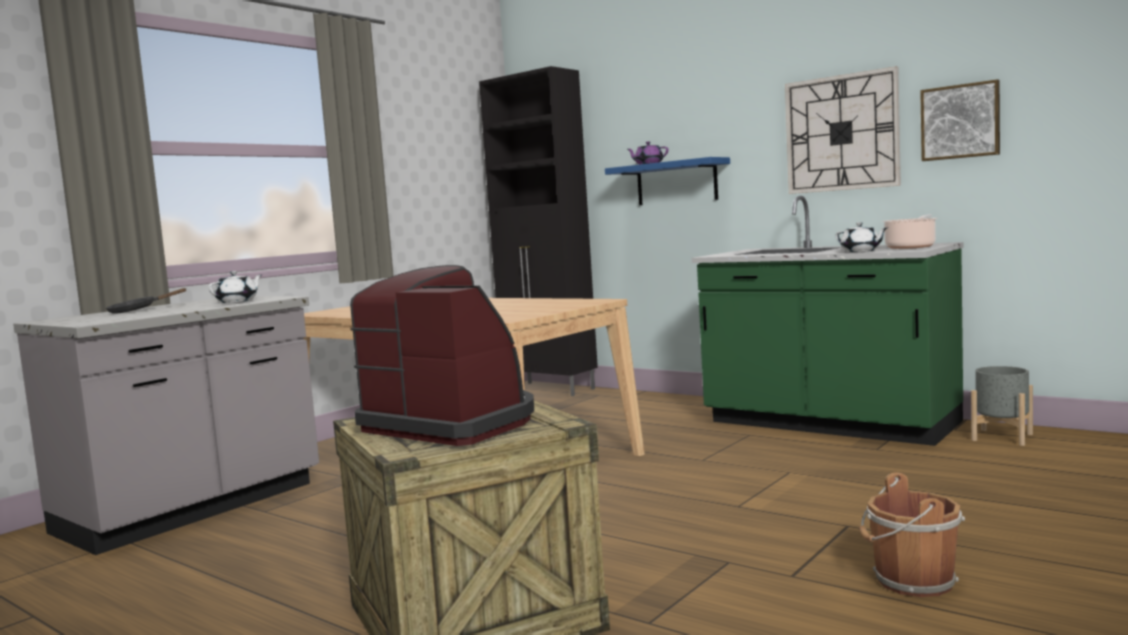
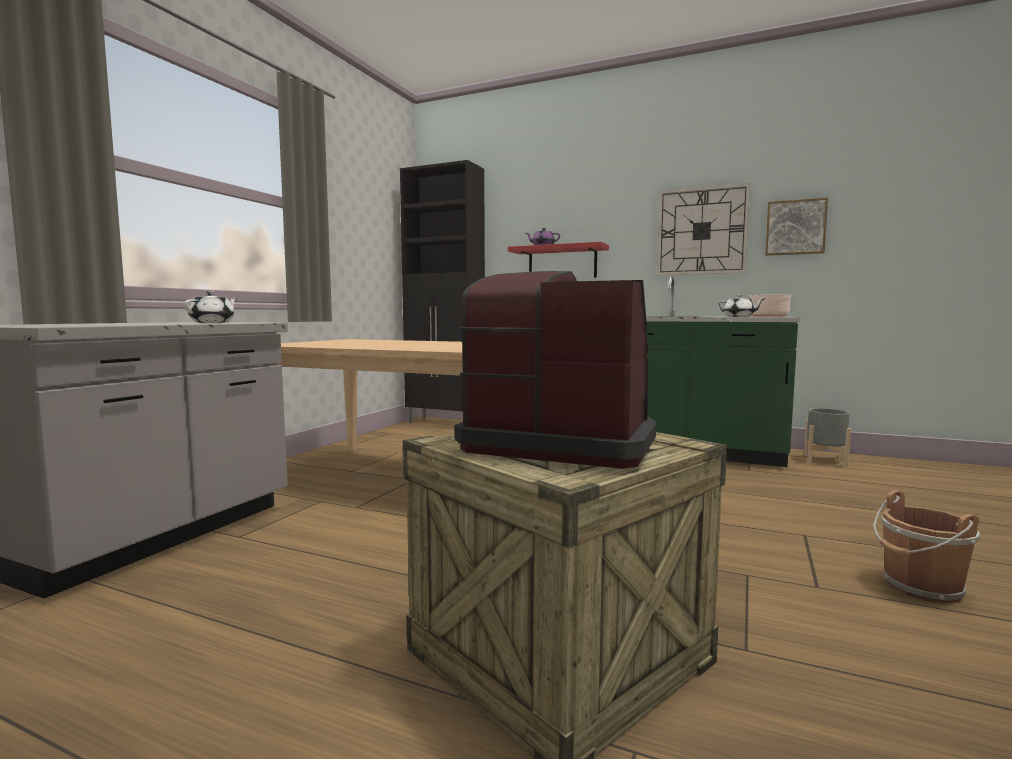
camera: 15 degrees left, 0 degrees up
(137, 310) = (98, 323): black frying pan -> none
(676, 182) = (562, 263): blue shelf -> red shelf

